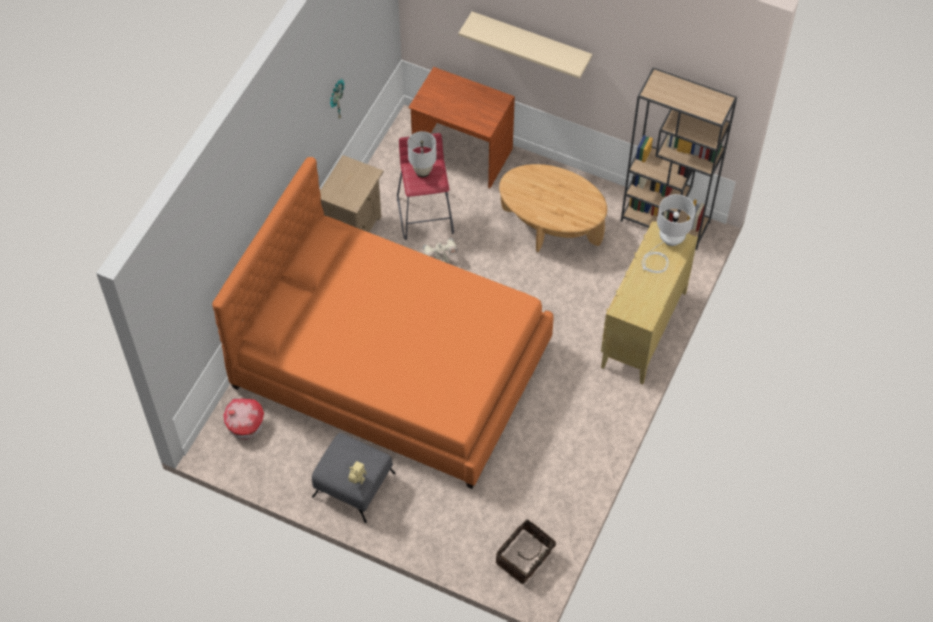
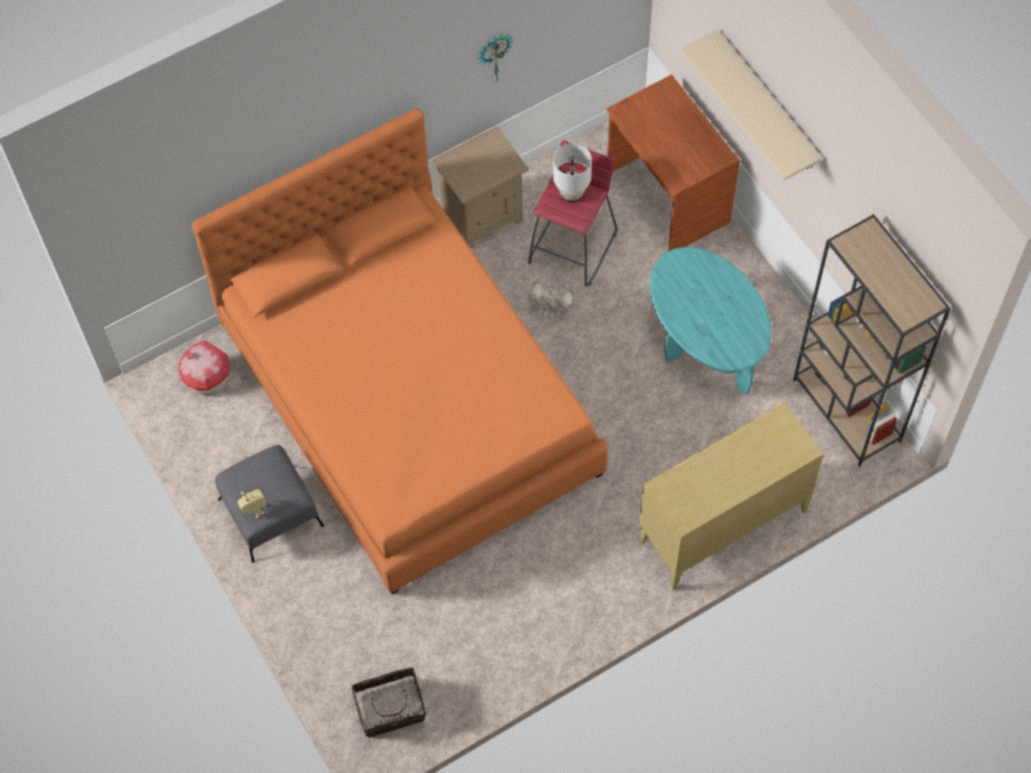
camera: 35 degrees right, 5 degrees up
(551, 227) = (705, 341): brown coffee table -> turquoise coffee table
(665, 248) = (773, 444): white table lamp -> none

